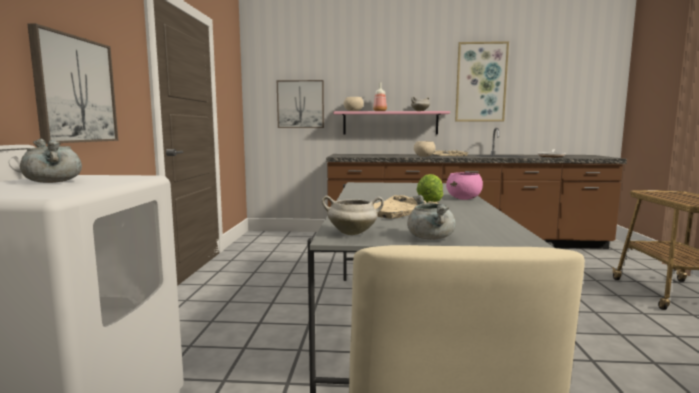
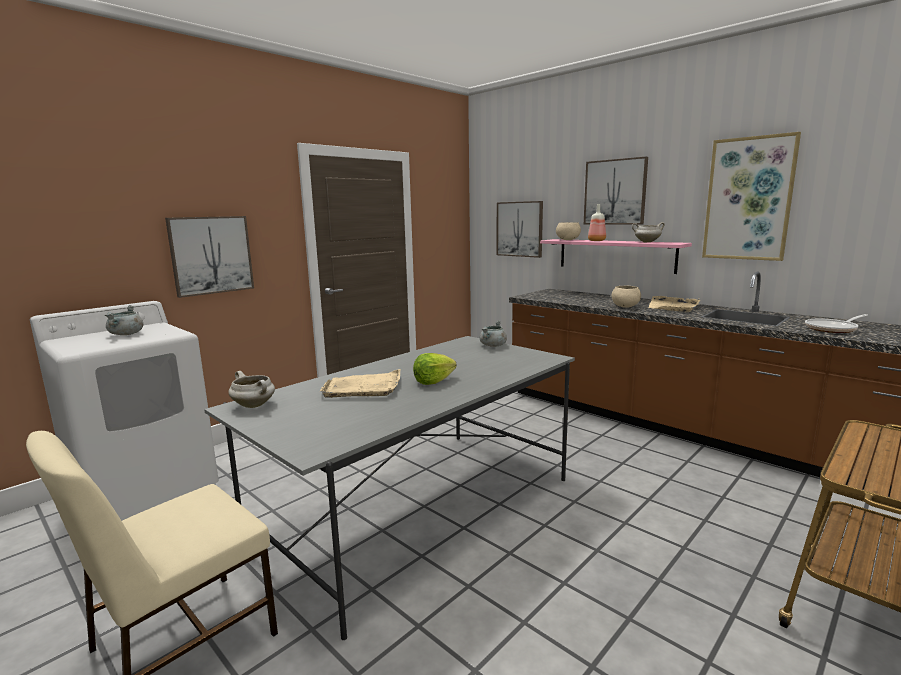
camera: 40 degrees right, 5 degrees up
(388, 75) = (615, 192): none -> picture
(431, 238) = (274, 427): grey cooking pot -> grey cooking pot (493, 345)
(464, 199) = (476, 385): pink bowl -> none

